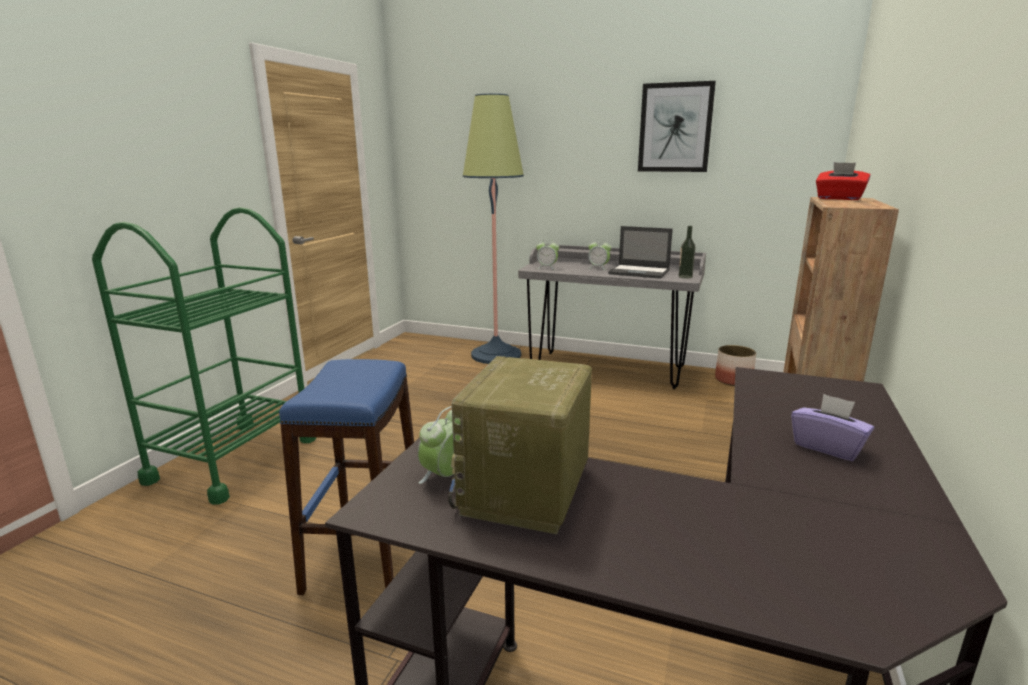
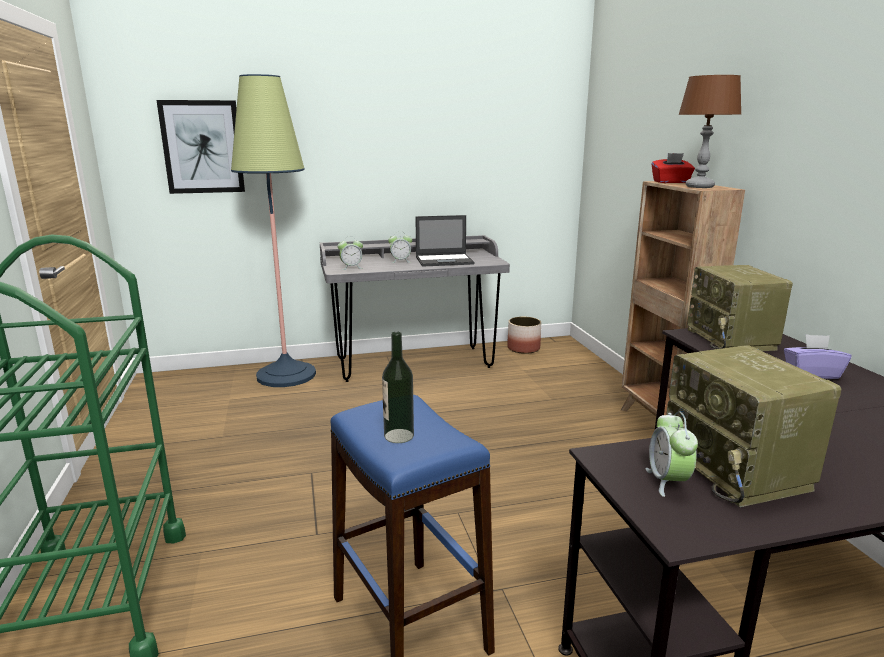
camera: 35 degrees left, 0 degrees up
(675, 128) = (447, 117): picture -> picture (202, 147)
(685, 277) = (489, 260): bottle -> bottle (399, 436)
(801, 393) = (732, 340): none -> radio
(846, 204) = (699, 187): none -> brown table lamp

